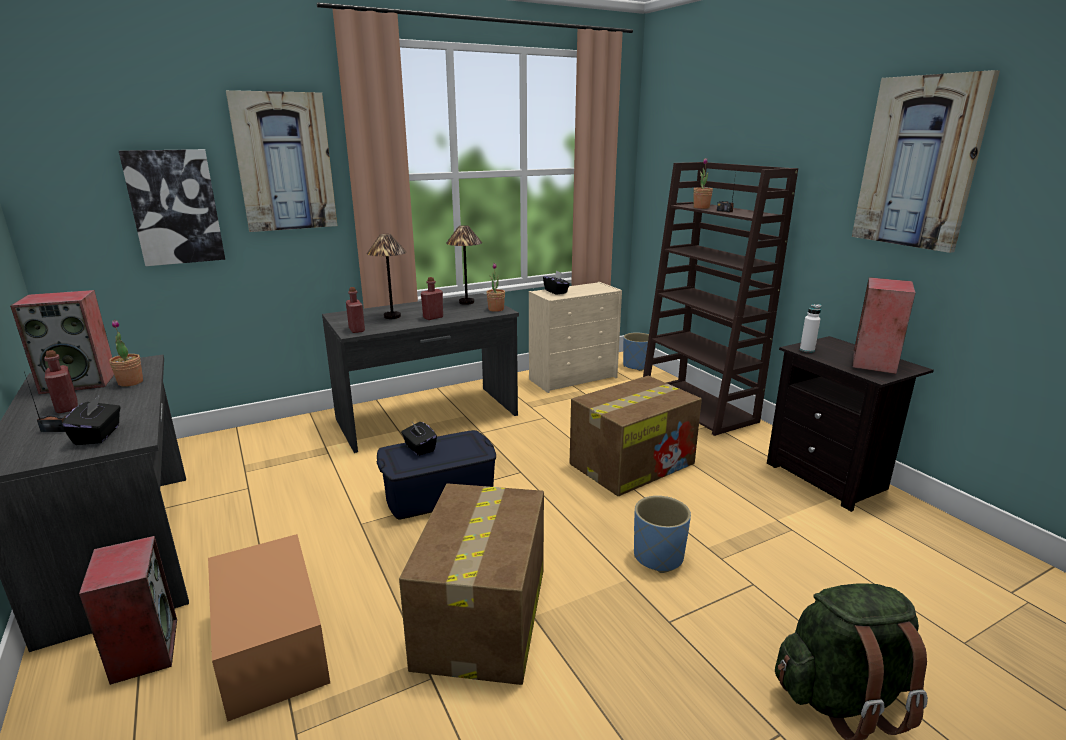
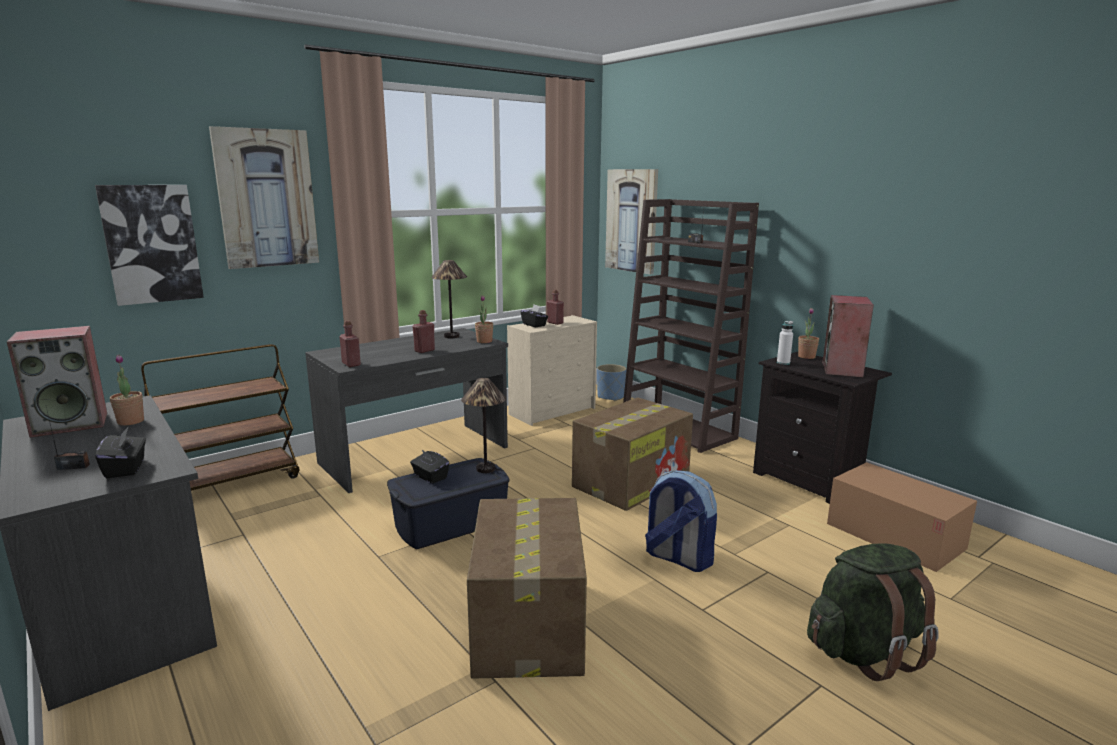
camera: 10 degrees left, 5 degrees down
(67, 407) = (72, 447): red bottle -> red bottle (555, 323)
(144, 649) = (183, 692): speaker -> none
(254, 434) = (231, 483): none -> brown cart
(271, 645) = (322, 672): cardboard box -> cardboard box (894, 536)
(392, 316) = (381, 351): table lamp -> table lamp (485, 469)
(657, 557) = (677, 558): blue planter -> backpack
(701, 207) = (672, 240): potted plant -> potted plant (806, 357)
(919, 163) = (864, 196): picture -> picture (632, 220)

